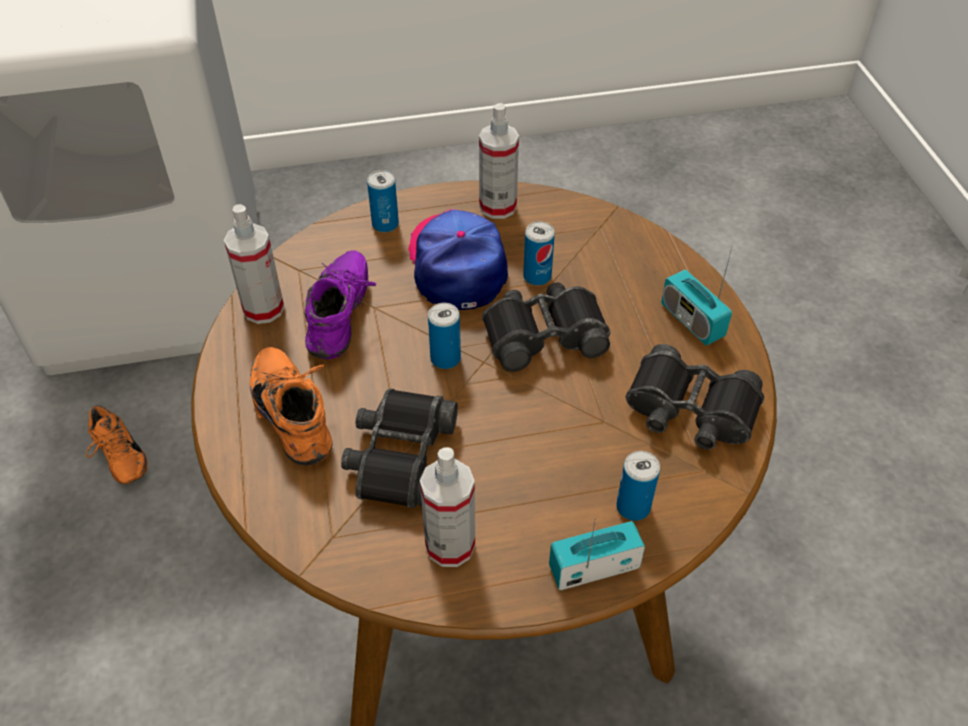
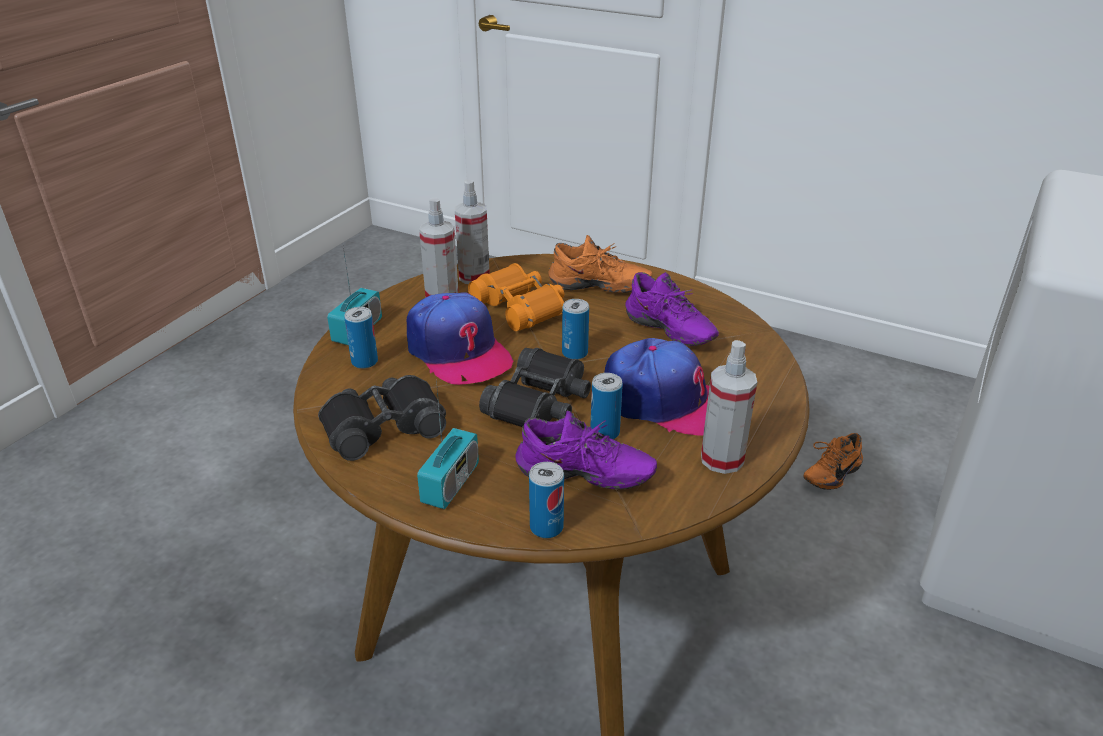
camera: 130 degrees right, 15 degrees down
(118, 458) = (829, 473): orange shoe -> orange shoe turned 45 degrees counterclockwise
(263, 309) = (711, 309): spray bottle -> spray bottle (474, 277)
(385, 224) = (758, 390): can -> can (546, 527)
(400, 456) = (521, 307): black binoculars -> orange binoculars
(534, 445) = (458, 351): none -> cap
(600, 259) = (583, 479): none -> purple shoe
(692, 321) = (450, 484): radio -> radio turned 105 degrees clockwise

